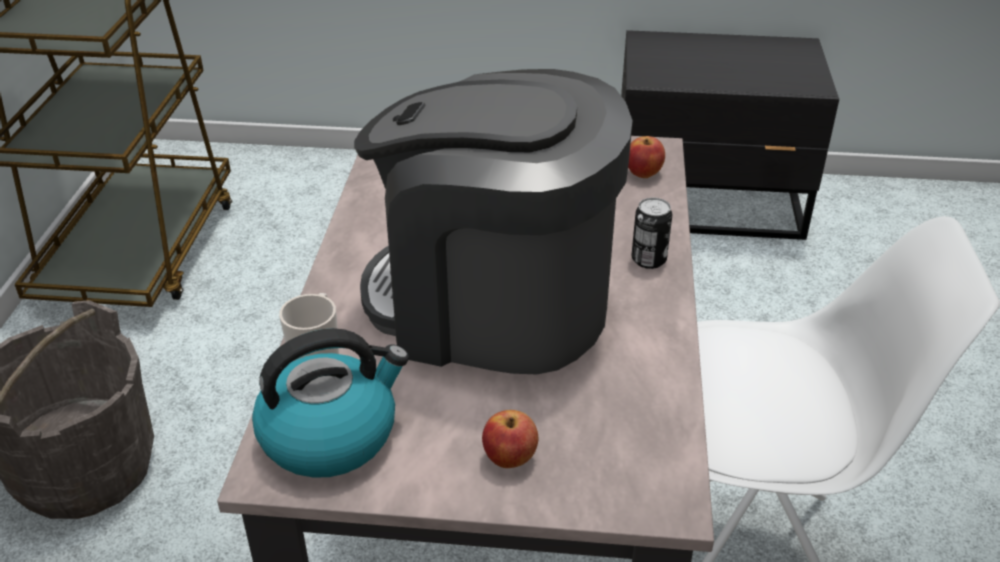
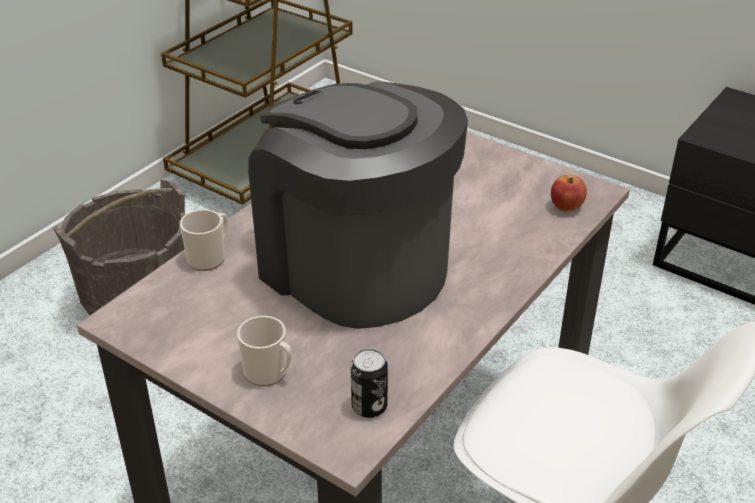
camera: 30 degrees right, 0 degrees up
(331, 434) = (173, 311): kettle -> none
(510, 458) = (269, 373): apple -> mug
(648, 260) = (503, 275): can -> can (369, 406)

